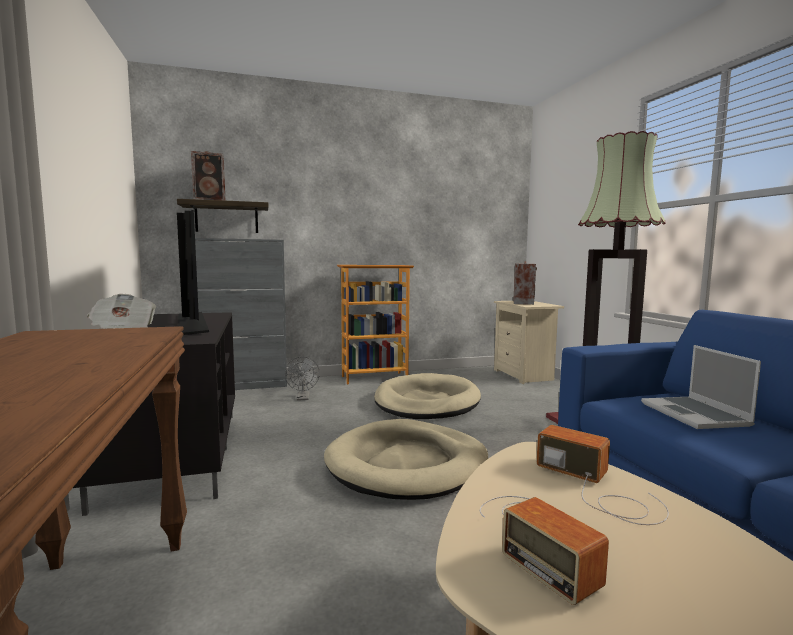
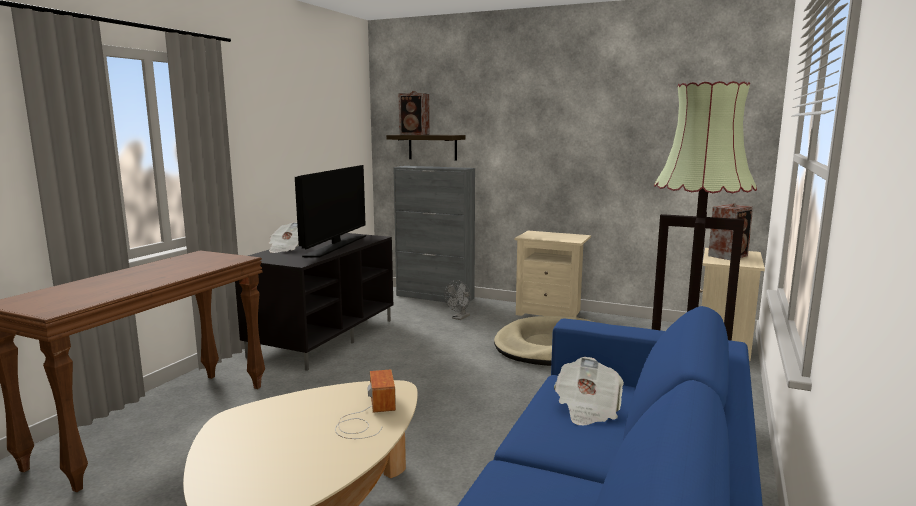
camera: 40 degrees right, 5 degrees up
(374, 378) = (551, 313): bookcase -> beige nightstand
(407, 464) = (439, 389): beige dog bed -> none
(535, 537) = (283, 417): radio -> none
(696, 415) = (587, 409): laptop -> newspaper

